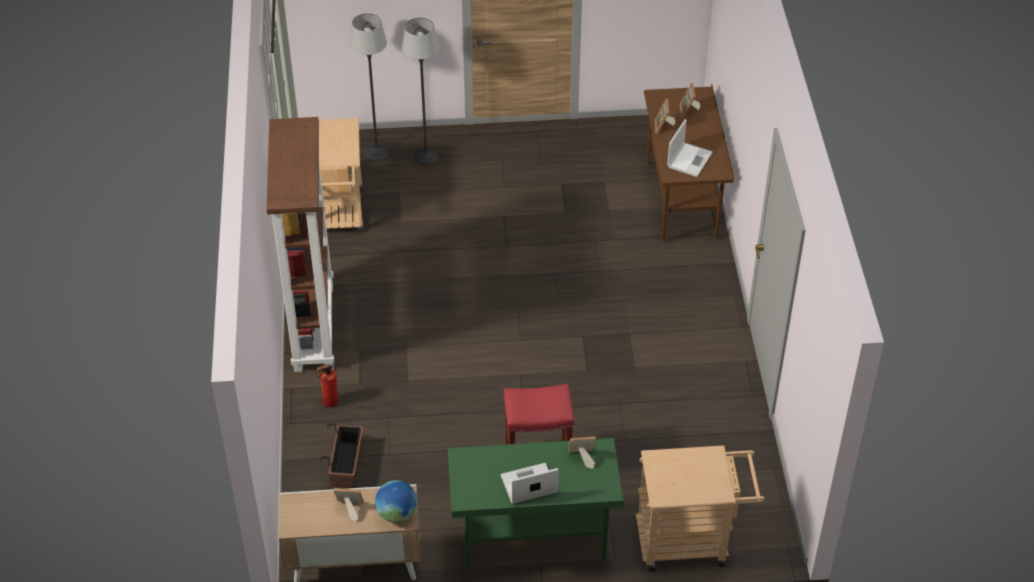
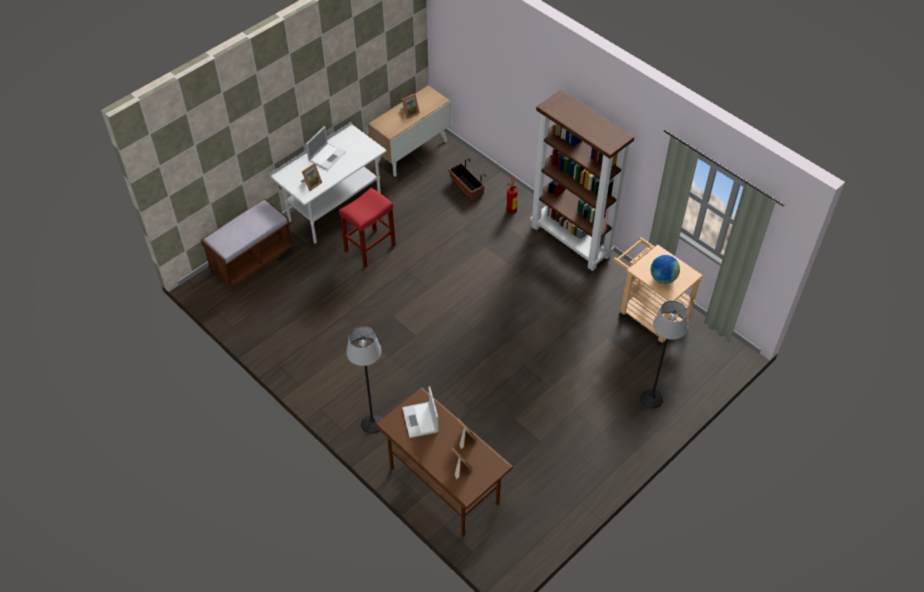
camera: 140 degrees right, 5 degrees up
(376, 152) = (685, 378): floor lamp -> floor lamp (372, 423)
(397, 514) = (385, 123): globe -> globe (663, 278)
(533, 541) = (335, 210): green desk -> white desk
(691, 540) = (251, 259): beige cart -> brown bench

